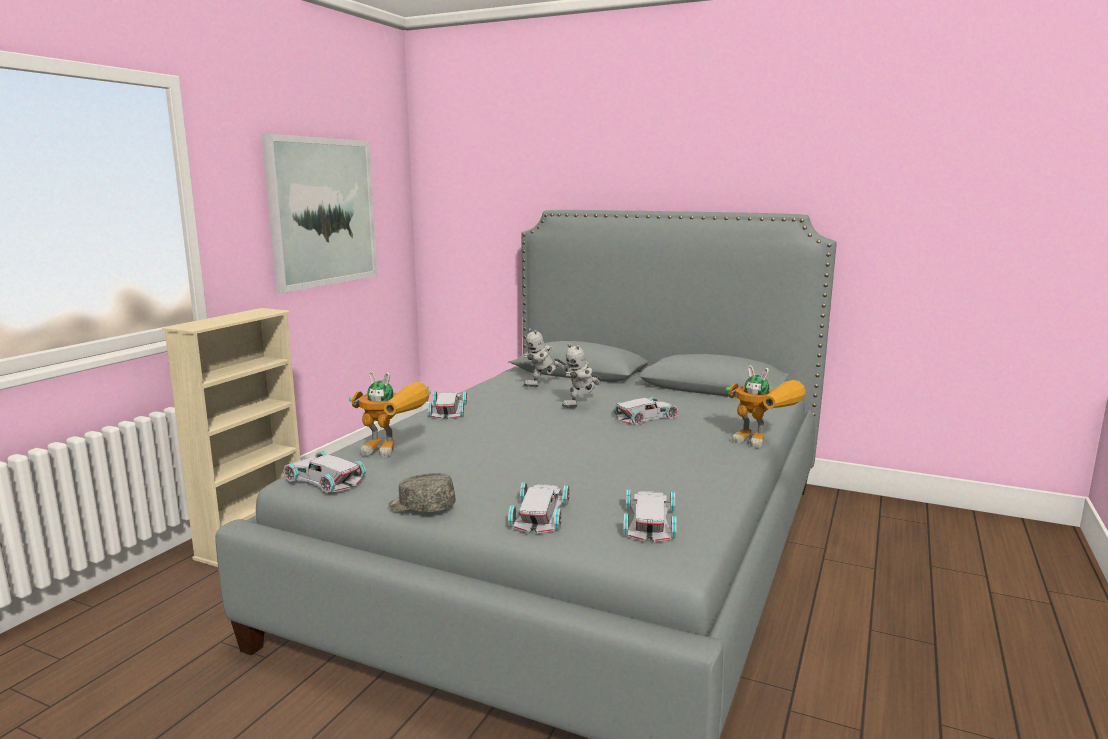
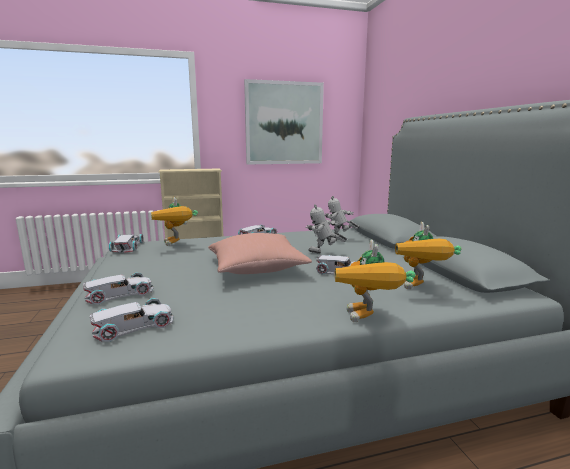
camera: 50 degrees right, 0 degrees up
(421, 507) = (108, 269): grey cap -> none
(571, 440) = (256, 268): none -> pink pillow
(728, 410) = (419, 289): none -> toy robot

